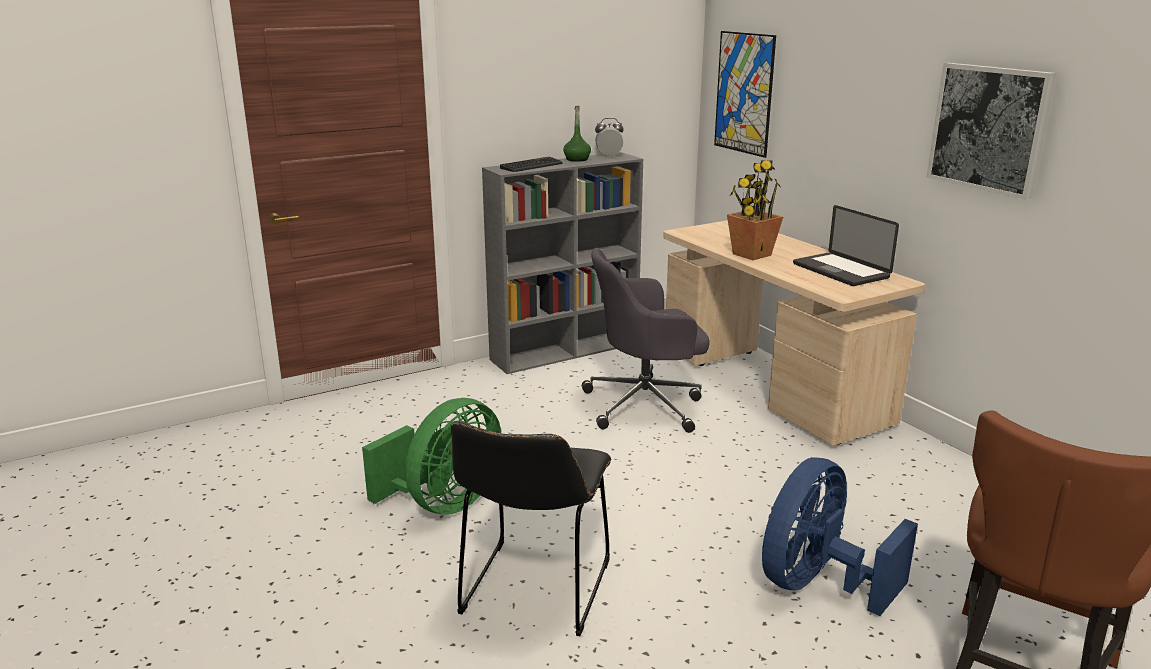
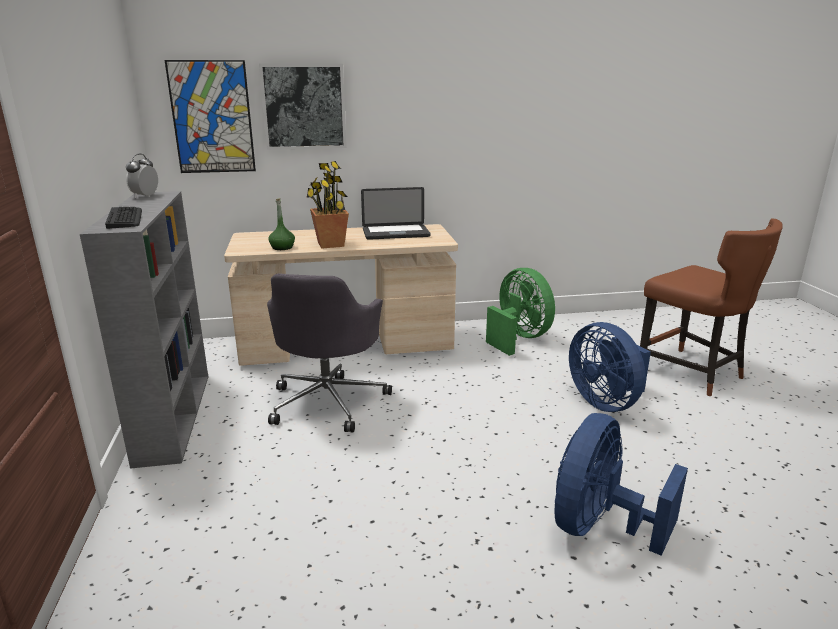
camera: 70 degrees left, 0 degrees up
(444, 503) = (431, 560): green fan -> green fan (518, 338)
(534, 592) = (599, 526): black chair -> blue fan
(577, 159) = (135, 204): green bottle -> green bottle (282, 247)
(989, 128) = (464, 111): picture -> picture (304, 106)

